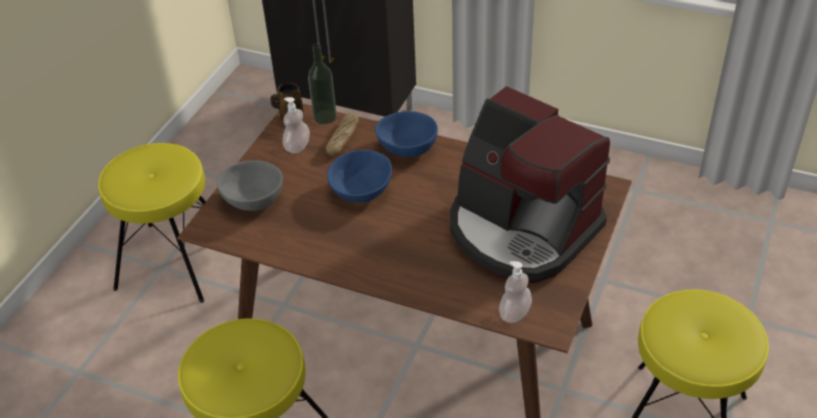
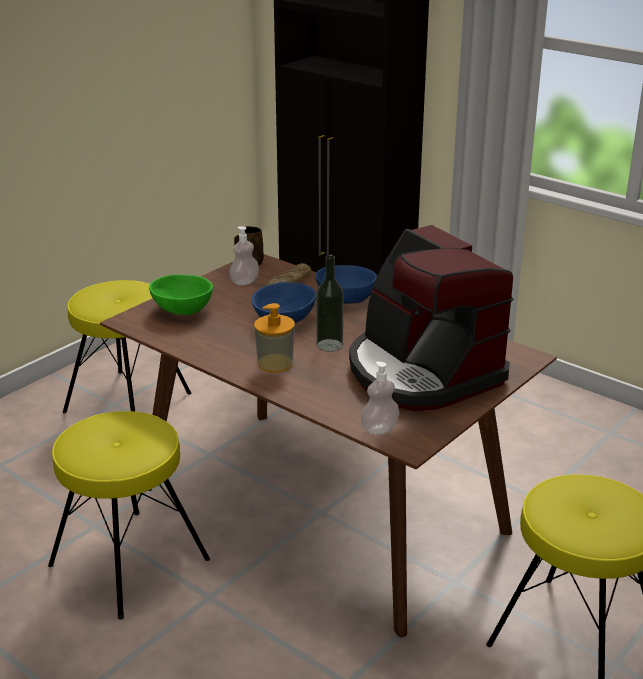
camera: 15 degrees right, 15 degrees down
(253, 200) = (182, 310): grey bowl -> green bowl
(325, 117) = (282, 266): bottle -> bottle (329, 345)
(380, 252) = (275, 363): none -> soap dispenser

